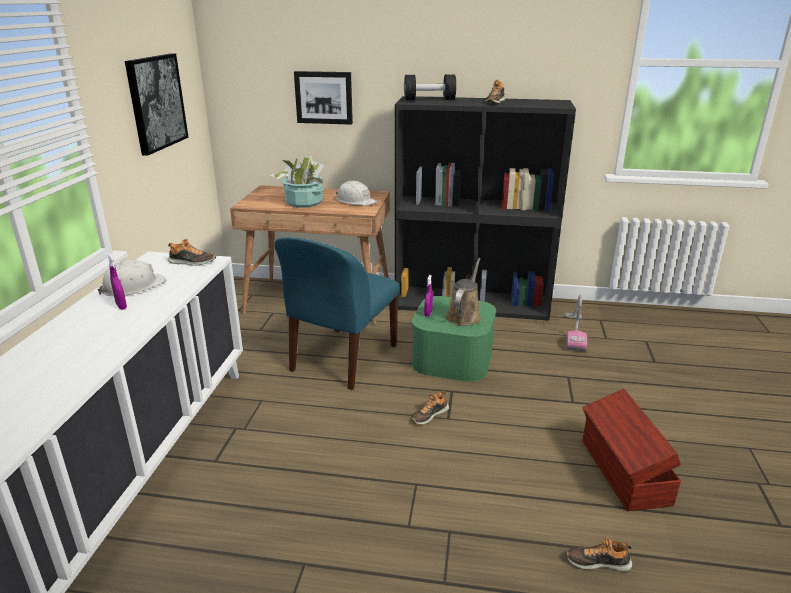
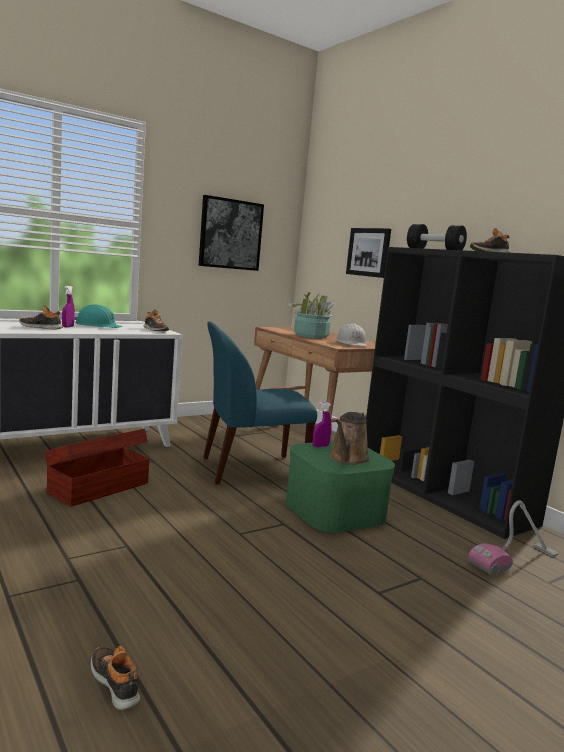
camera: 45 degrees right, 15 degrees down
(133, 286) = (98, 326): white hard hat -> turquoise hard hat
(429, 415) = (231, 524): shoe -> shoe (41, 327)
(464, 315) = (347, 459): brown watering can -> brown watering can turned 135 degrees clockwise
(623, 472) = (300, 663): brown storage box -> brown storage box (97, 487)

